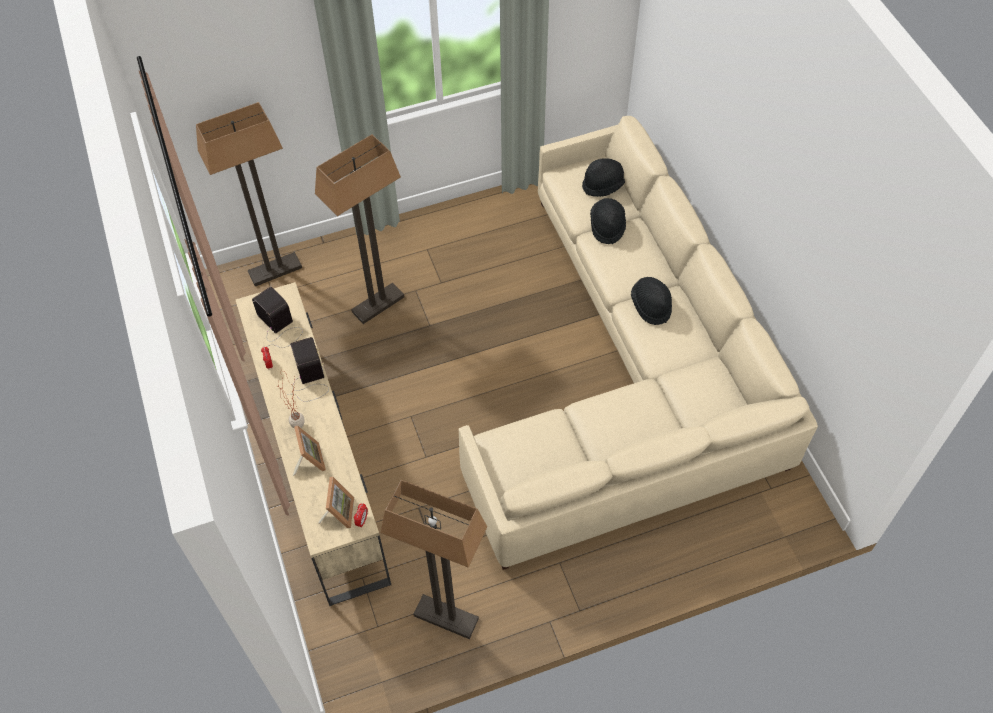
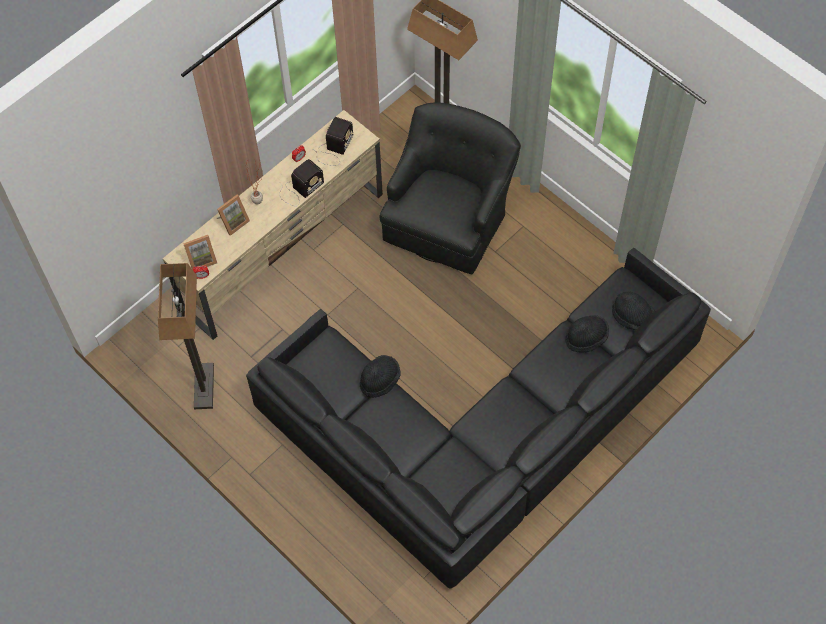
camera: 65 degrees right, 5 degrees up
(378, 304) = (449, 217): floor lamp -> black armchair
(631, 374) = (480, 430): beige sofa -> black sofa
(651, 306) = (519, 403): black hat -> black hat (380, 380)

